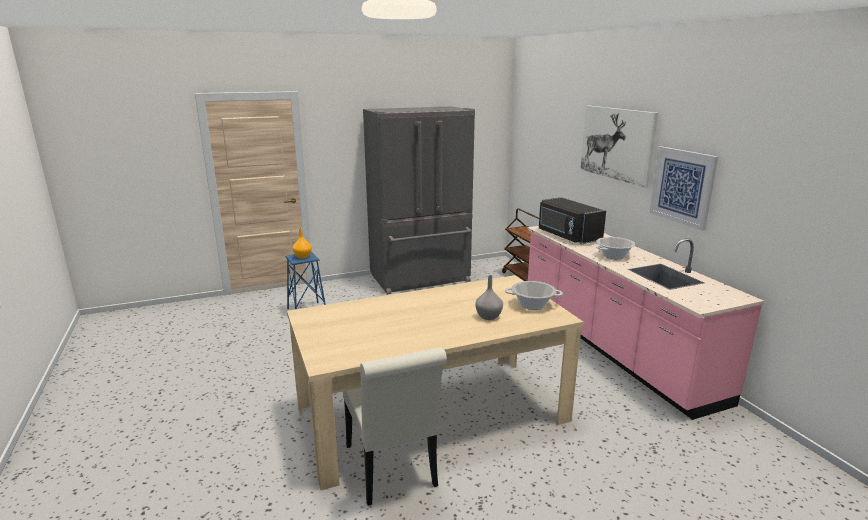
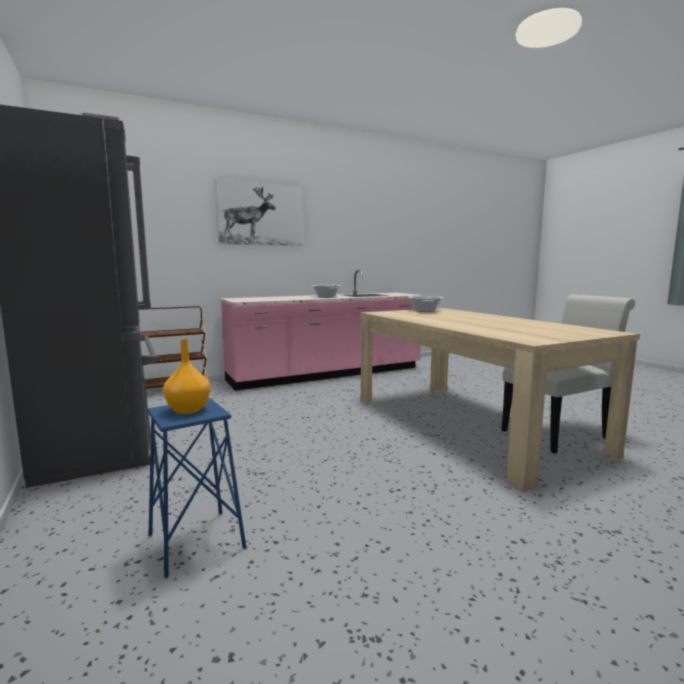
camera: 95 degrees left, 10 degrees down
(488, 317) = (458, 315): grey vase -> none
(567, 236) = (270, 299): black microwave -> none
(682, 186) = (332, 239): picture -> none

